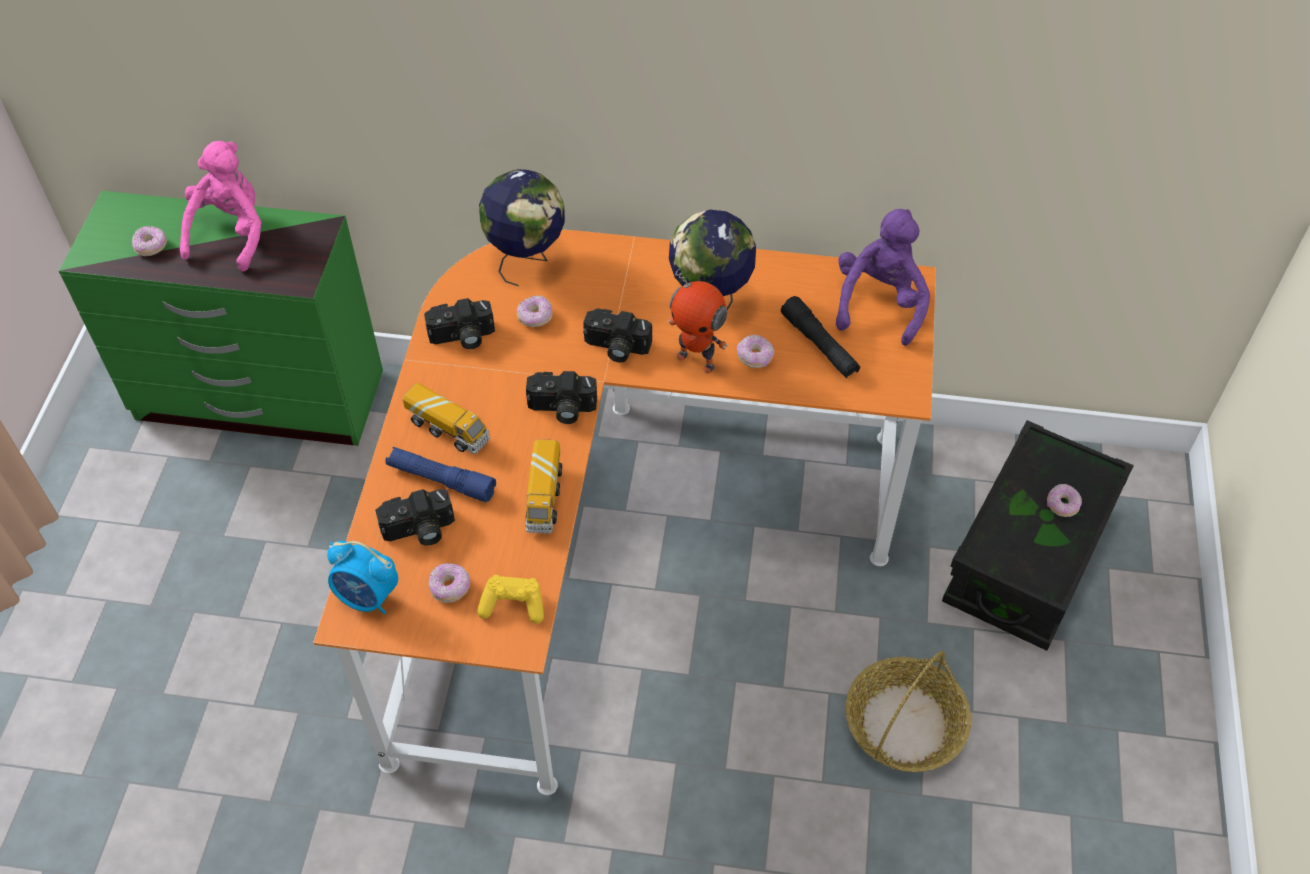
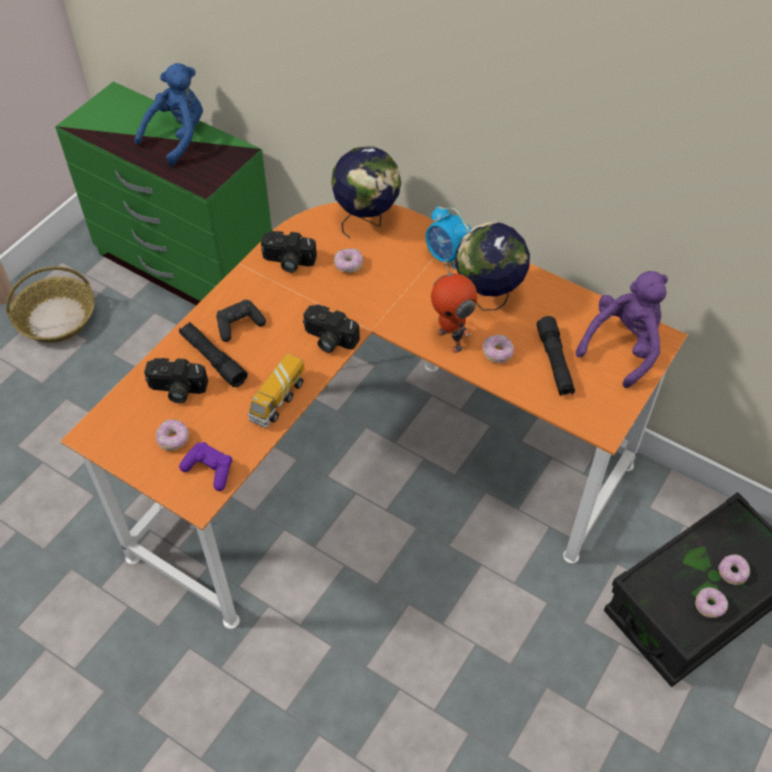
camera: 25 degrees right, 0 degrees up
(151, 247) = (122, 129): donut -> donut (709, 605)
(231, 233) = (178, 137): pink plush toy -> blue plush toy
(368, 597) = (114, 423): alarm clock -> alarm clock (447, 256)
(441, 480) = (213, 359): blue flashlight -> black flashlight
(448, 430) = (239, 325): toy truck -> black game controller
(513, 605) = (210, 470): yellow game controller -> purple game controller
(615, 347) = (395, 308): camera -> none
(904, 725) = (522, 695): basket -> basket (56, 319)

